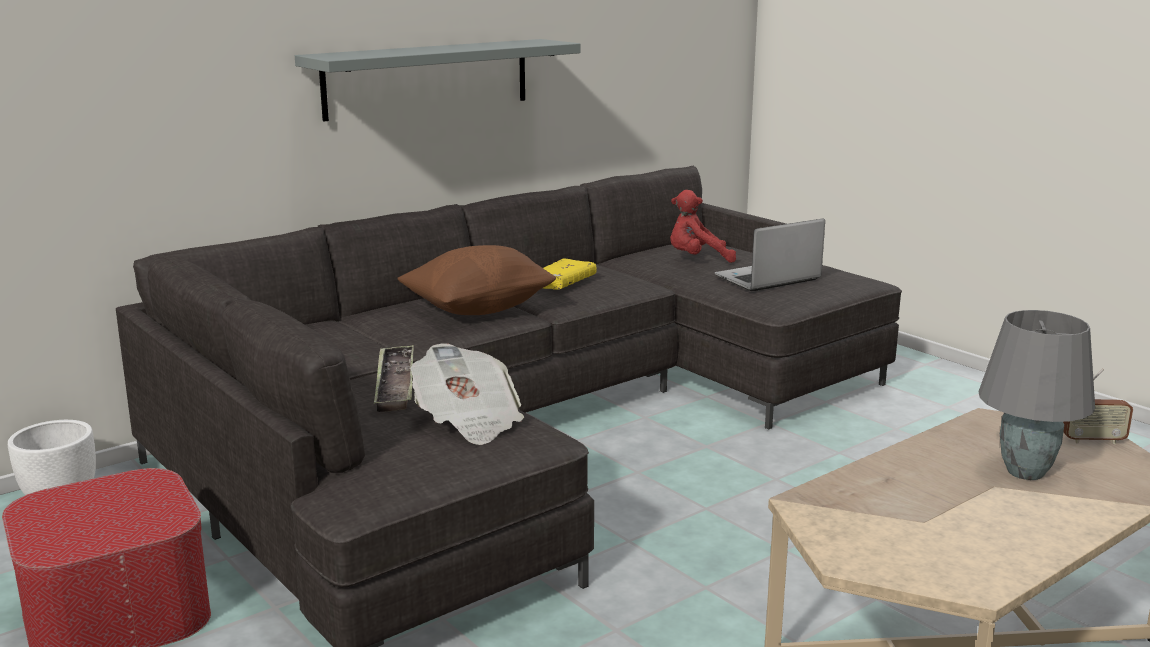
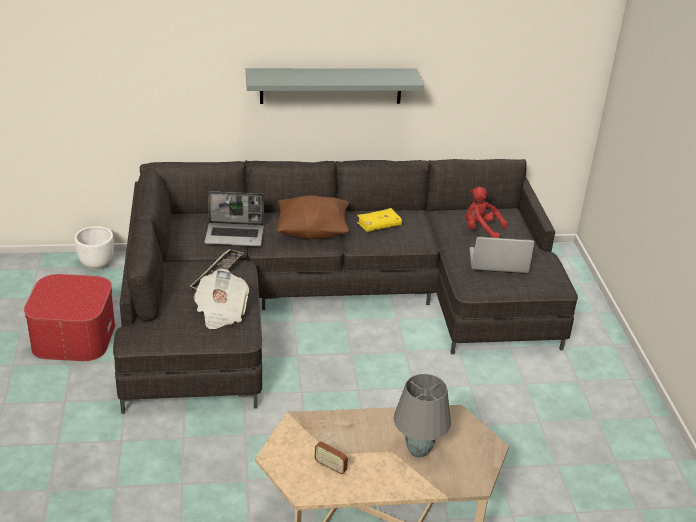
camera: 30 degrees right, 15 degrees up
(362, 339) = (235, 235): none -> laptop
(1093, 440) = (483, 449): radio -> radio (330, 467)

